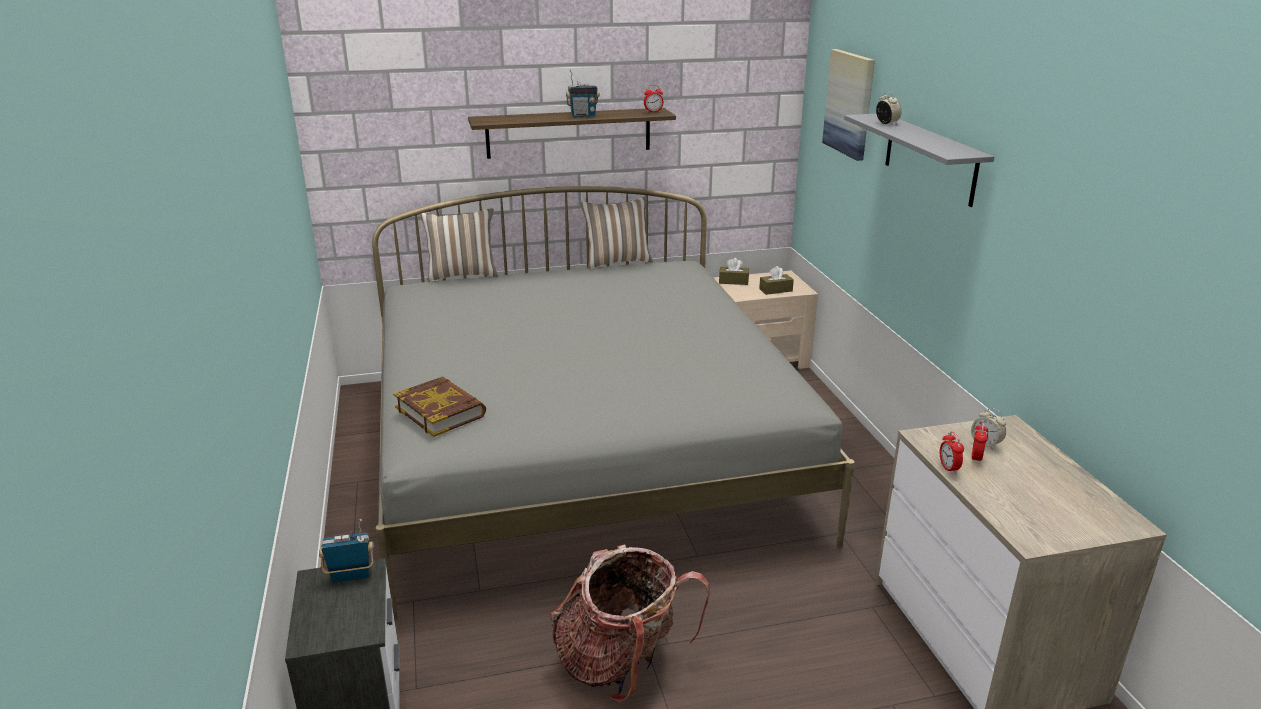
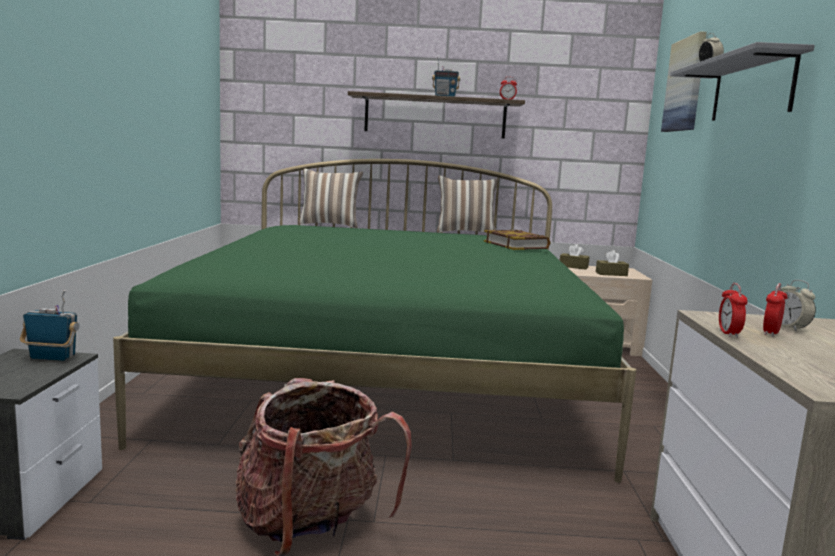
camera: 15 degrees right, 15 degrees down
(440, 411) = (221, 260): book -> book (516, 245)
(583, 452) = (389, 375): grey bed -> green bed

